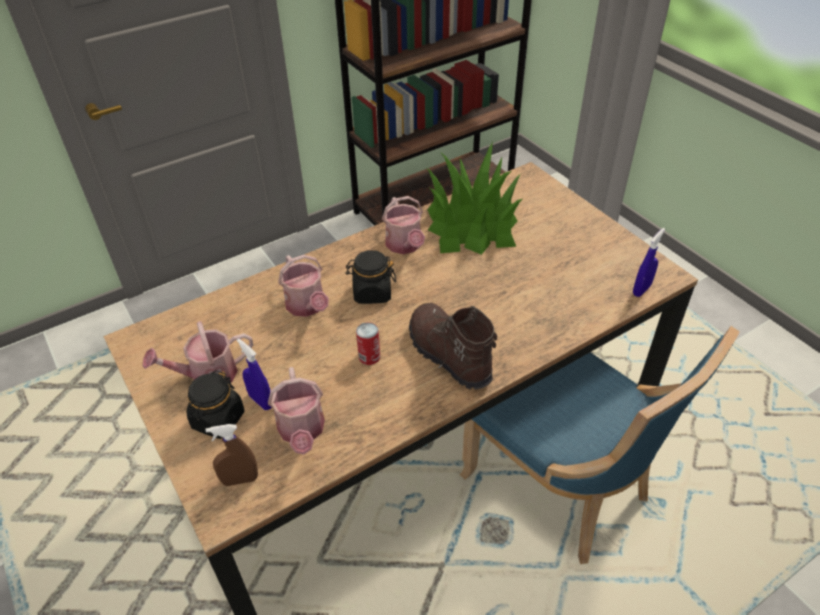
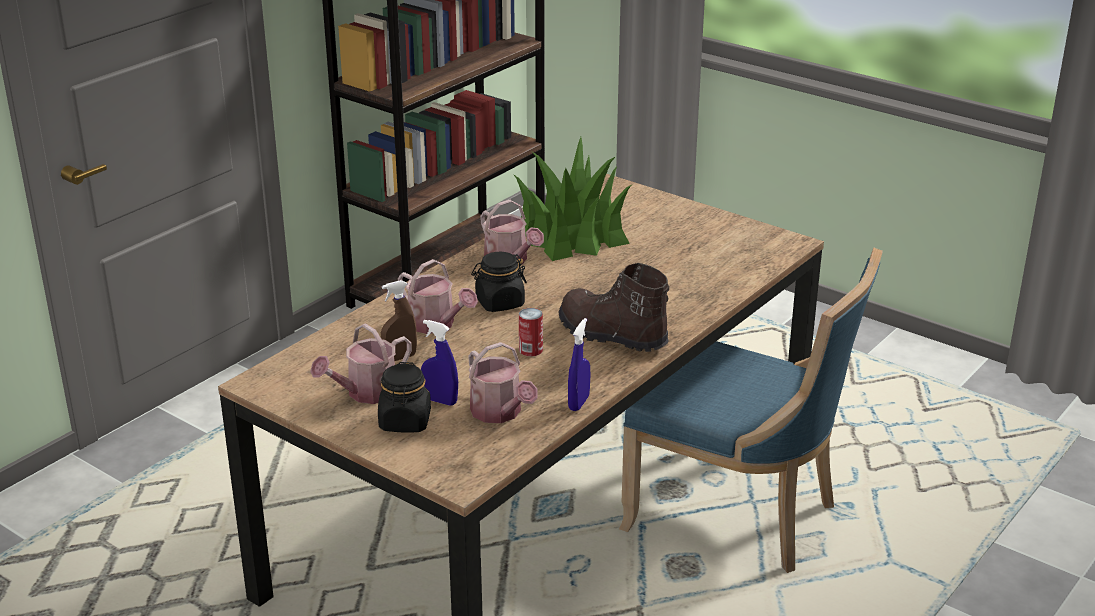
camera: 20 degrees left, 15 degrees down
(240, 480) = (462, 456): brown spray bottle -> brown spray bottle (400, 357)
(641, 289) = (774, 257): blue spray bottle -> blue spray bottle (578, 403)

